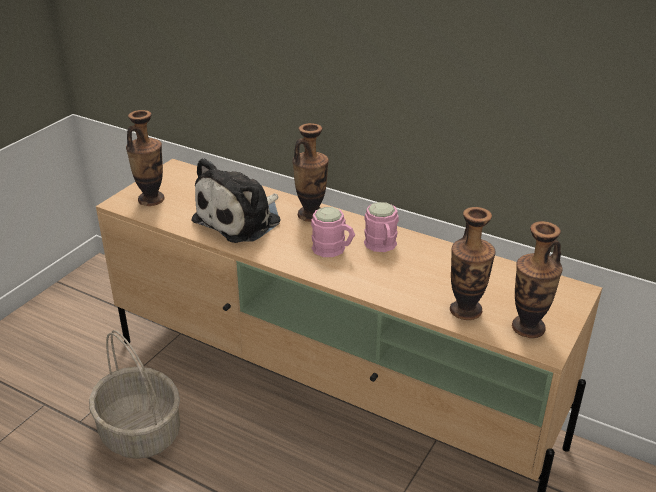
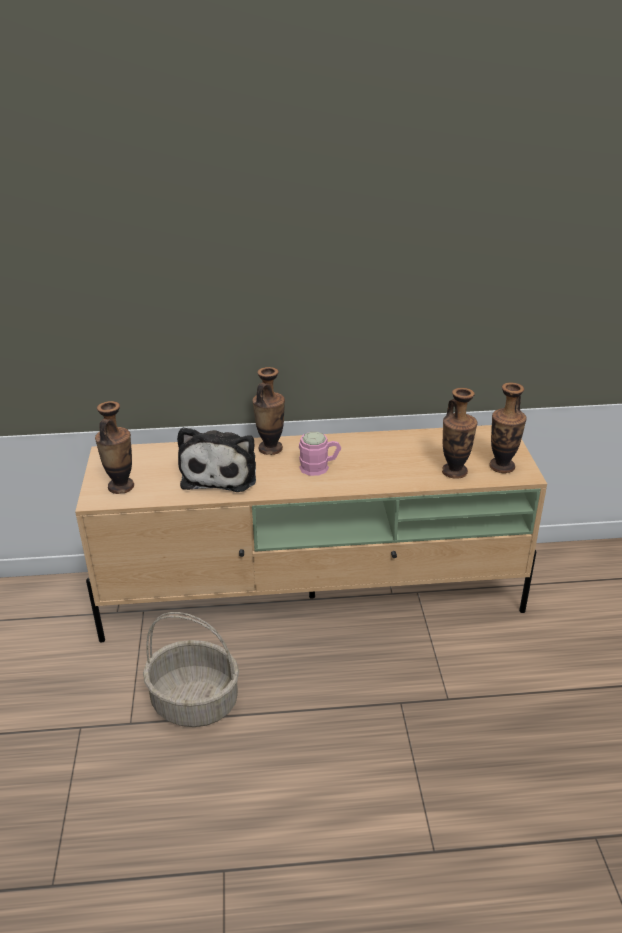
camera: 35 degrees left, 0 degrees up
(382, 246) = (350, 451): pink mug -> none

